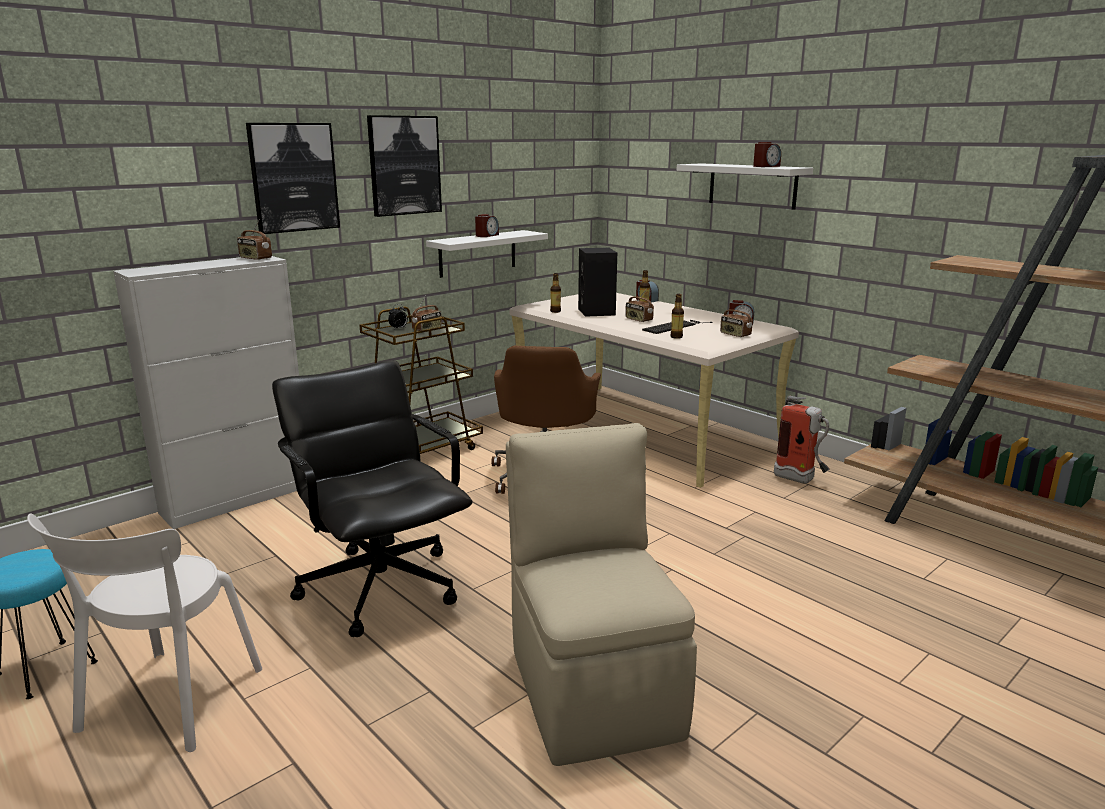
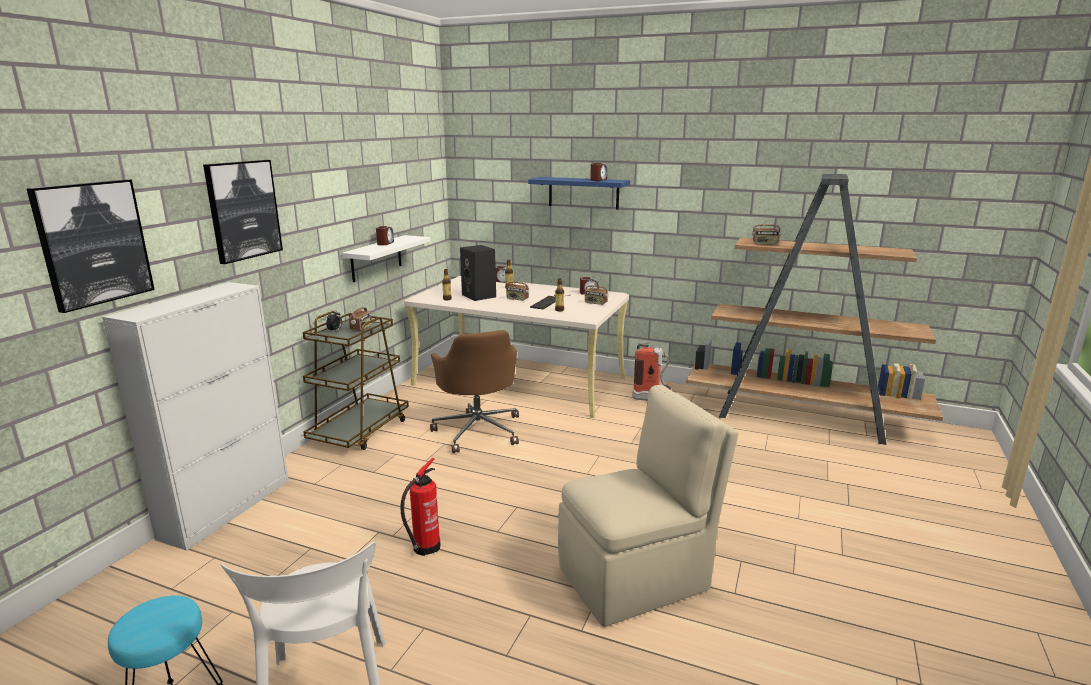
camera: 25 degrees left, 0 degrees up
(255, 258) = (227, 287): radio -> radio (765, 244)
(381, 586) = (424, 548): black office chair -> fire extinguisher
(404, 165) = (322, 191): picture -> picture (93, 243)
(593, 689) = (637, 577): beige chair -> beige chair turned 105 degrees clockwise
(752, 185) = (583, 193): white shelf -> blue shelf

